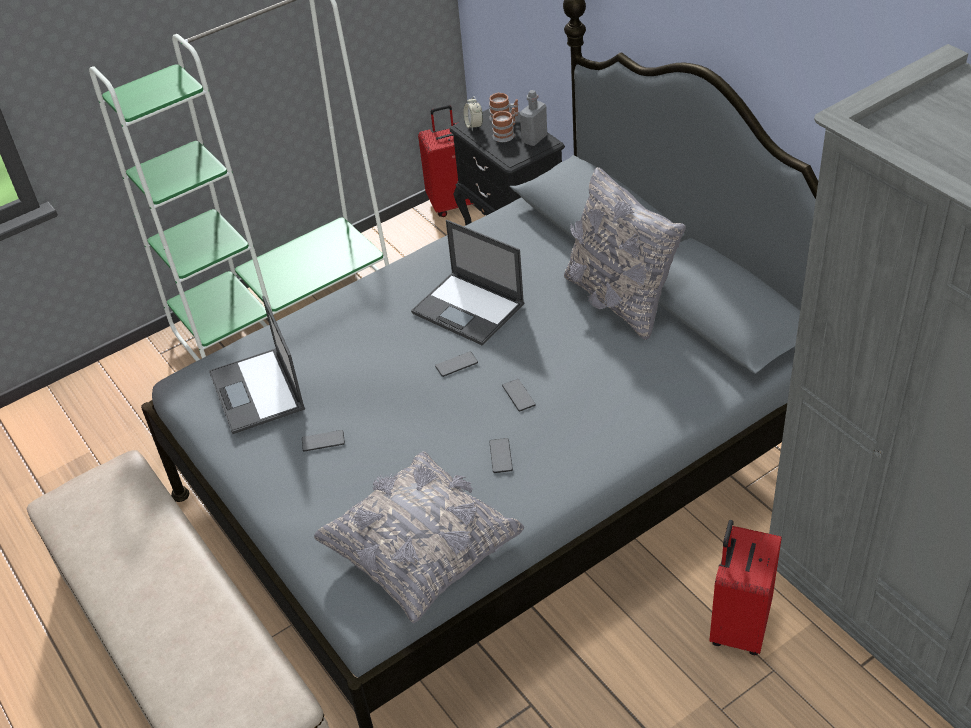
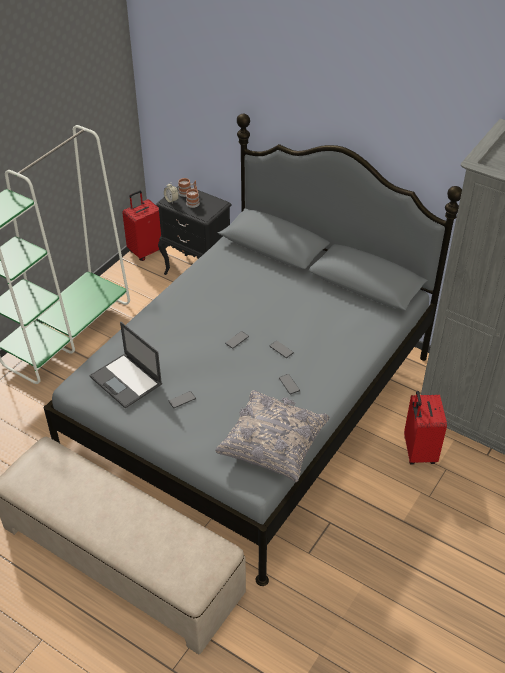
camera: 25 degrees left, 0 degrees up
(469, 309) = (227, 307): laptop -> none
(534, 139) = (212, 202): grey bottle -> none
(618, 300) = (308, 286): grey pillow -> none

